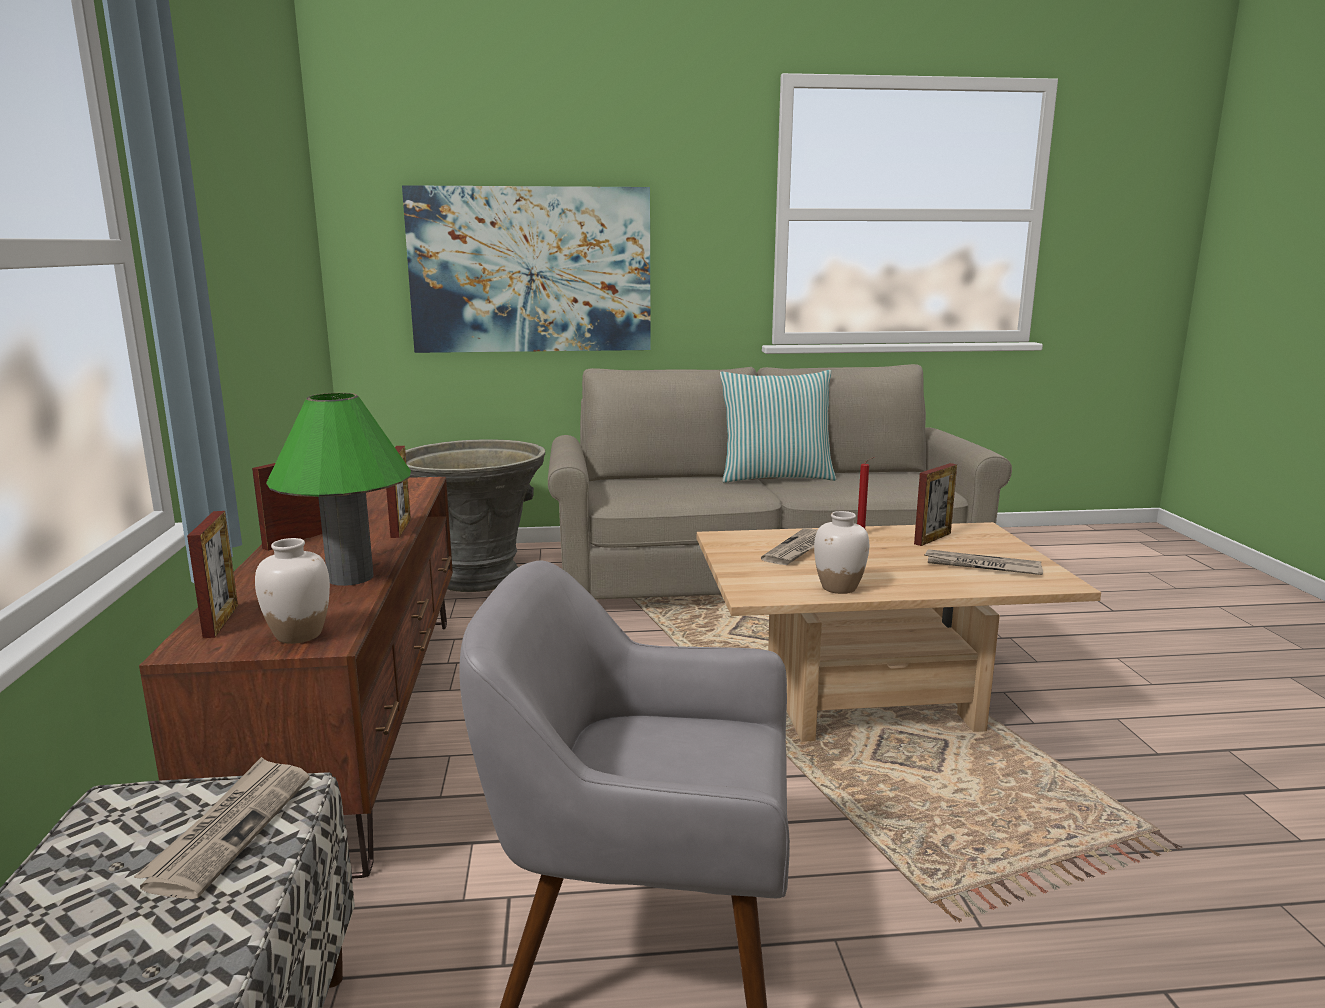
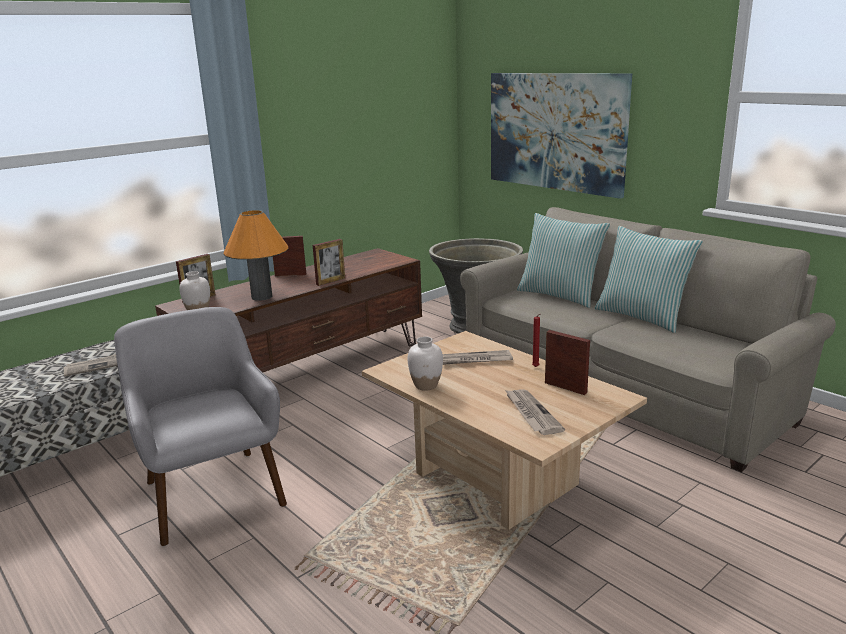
camera: 55 degrees right, 5 degrees up
(350, 577) = (262, 297): green table lamp -> orange table lamp
(654, 481) = (559, 295): none -> pillow
(932, 538) = (565, 387): picture frame -> picture frame turned 150 degrees counterclockwise

